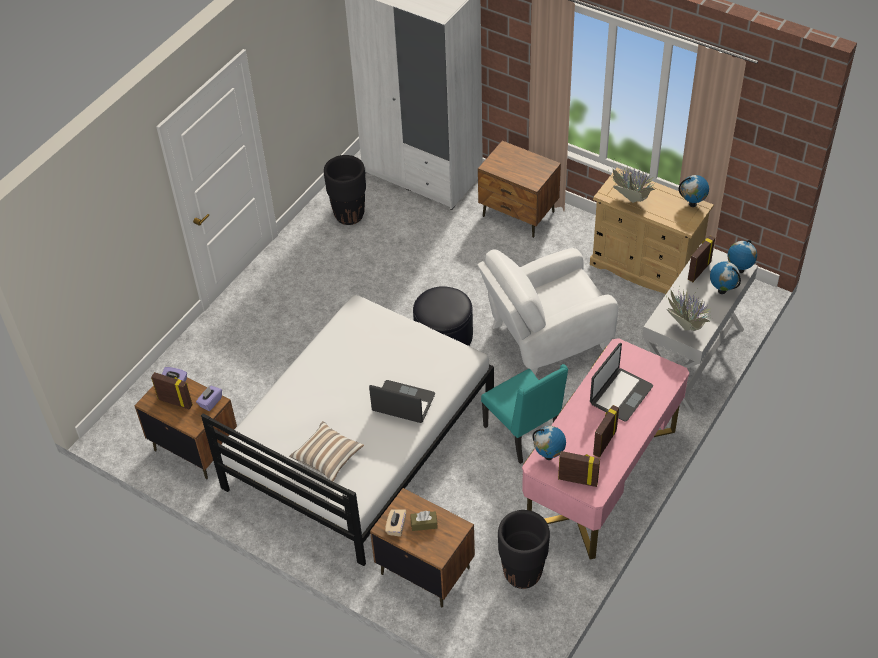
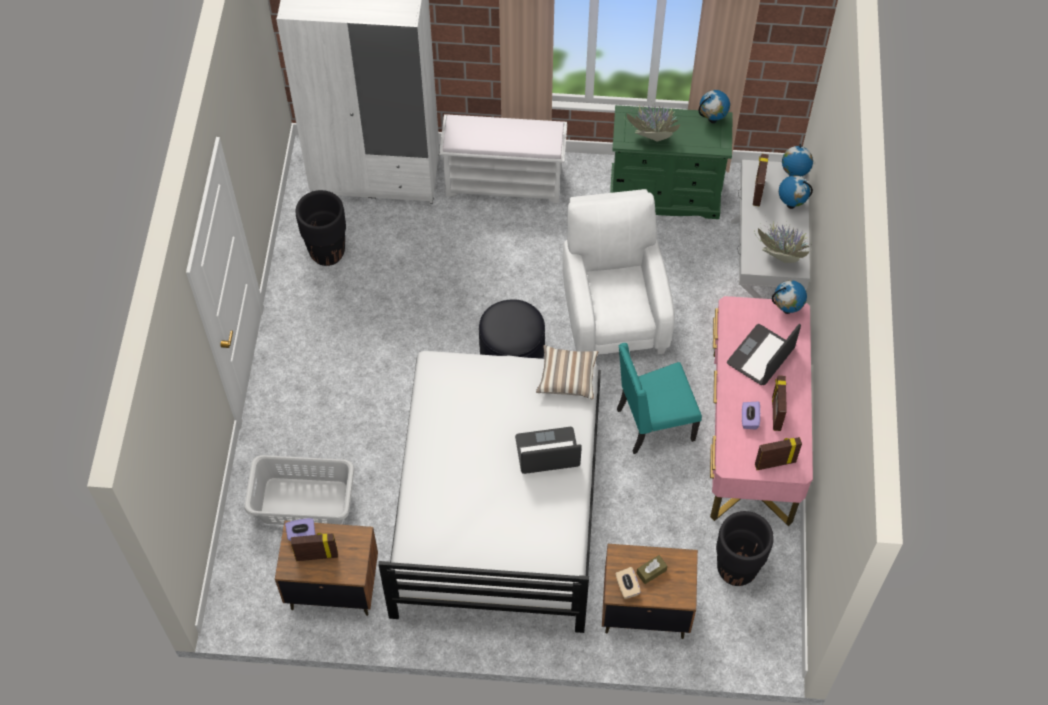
camera: 30 degrees left, 10 degrees up
(210, 402) = (354, 539): purple tissue box -> purple tissue box (749, 419)
(214, 379) = (303, 502): none -> grey laundry basket
(328, 457) = (509, 543): pillow -> pillow (567, 377)
(518, 214) = (505, 182): brown nightstand -> white bench
(524, 434) = (653, 424): turquoise chair -> turquoise chair turned 135 degrees clockwise
(545, 338) = (613, 312): white armchair -> white armchair turned 135 degrees clockwise
(549, 456) = (733, 450): globe -> globe (787, 309)
(620, 395) = (761, 356): laptop -> laptop turned 150 degrees counterclockwise
(645, 268) = (665, 194): beige dresser -> green dresser

